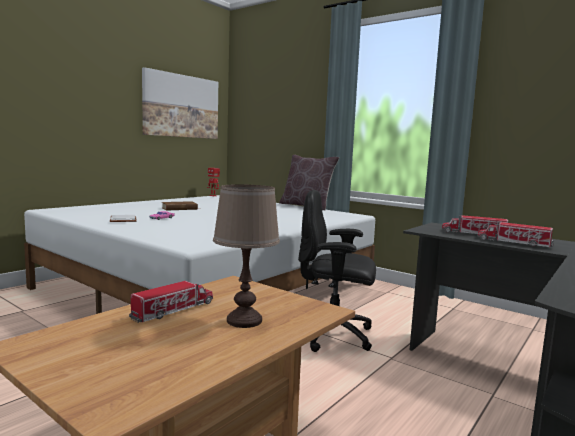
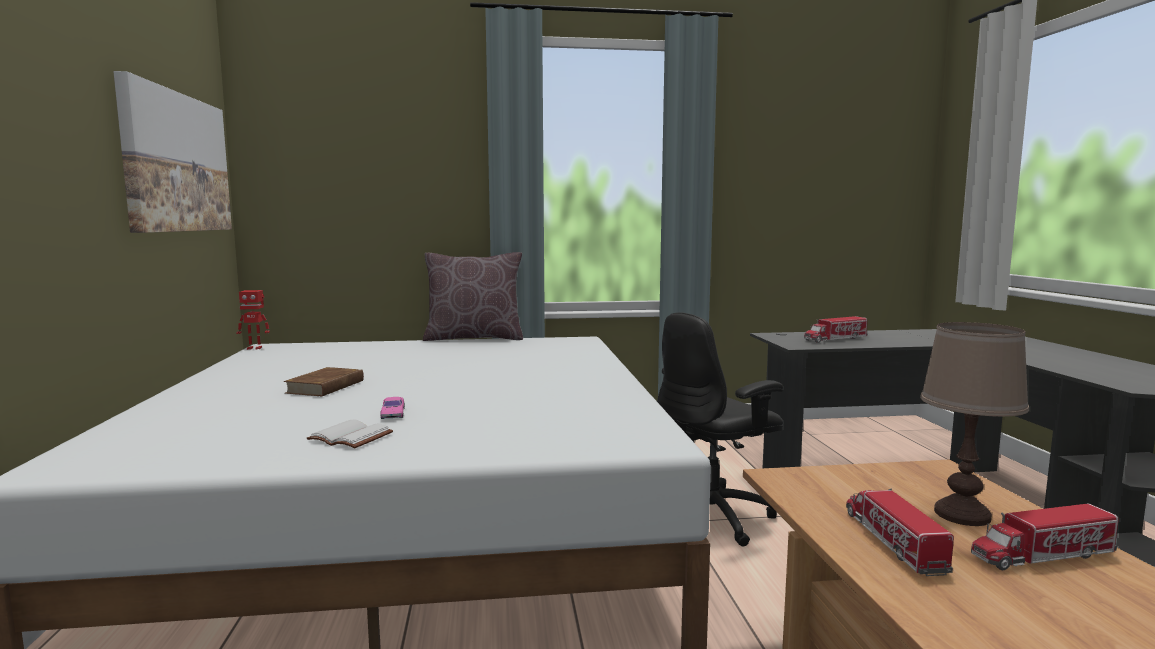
camera: 45 degrees left, 0 degrees up
(513, 243) = (891, 342): toy truck -> toy truck (1042, 555)

